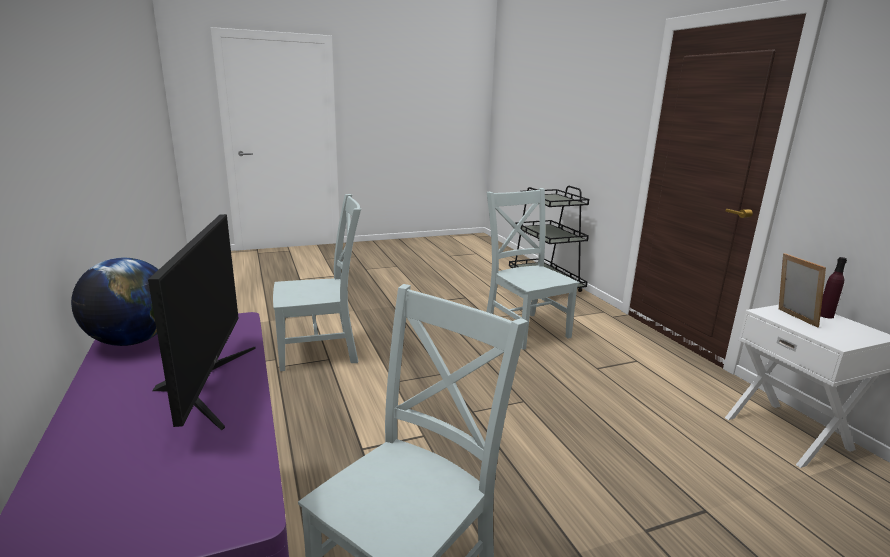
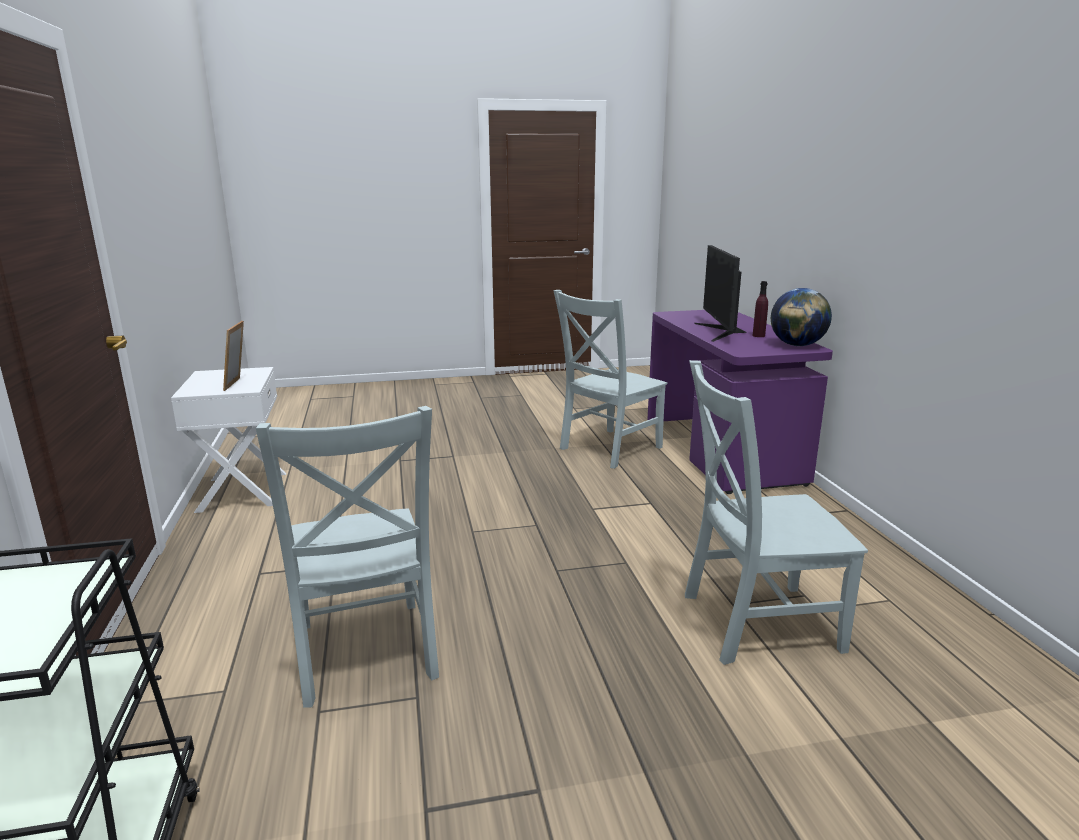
camera: 170 degrees left, 0 degrees up
(825, 315) = (197, 385): purple bottle -> purple bottle (758, 336)

